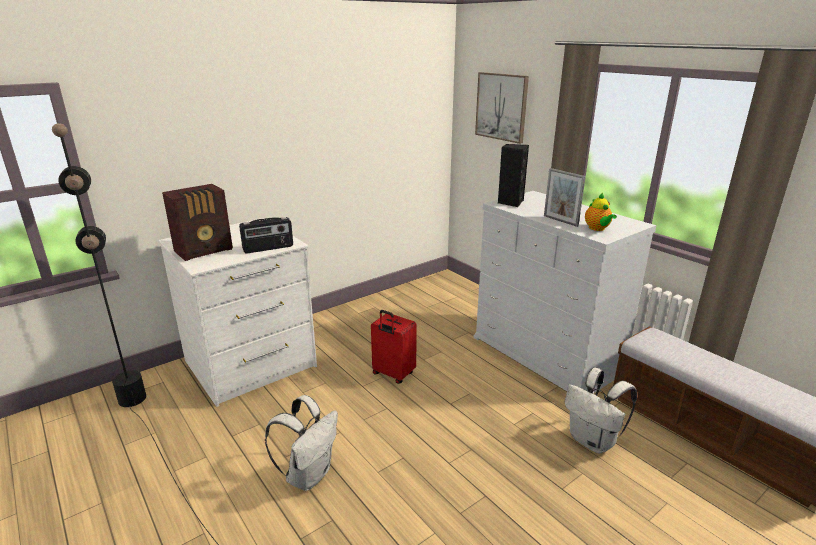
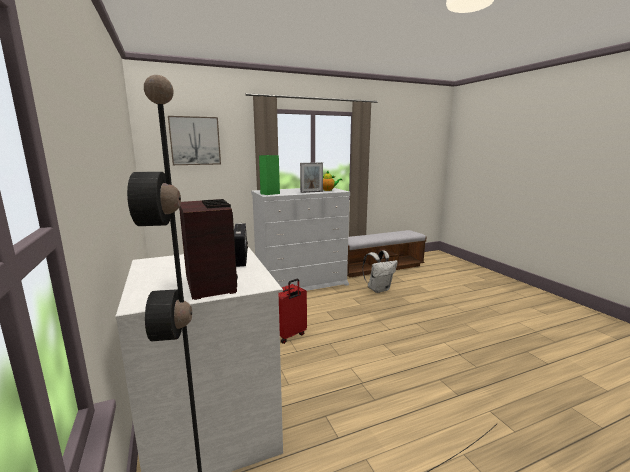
camera: 75 degrees left, 10 degrees down
(308, 474) = (396, 387): white backpack -> none
(510, 202) = (269, 193): black speaker -> green speaker

